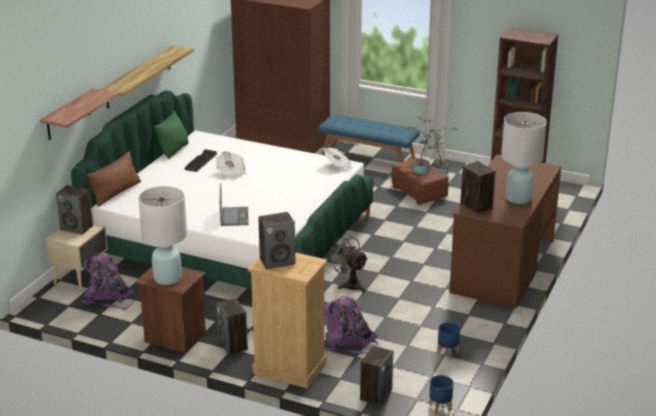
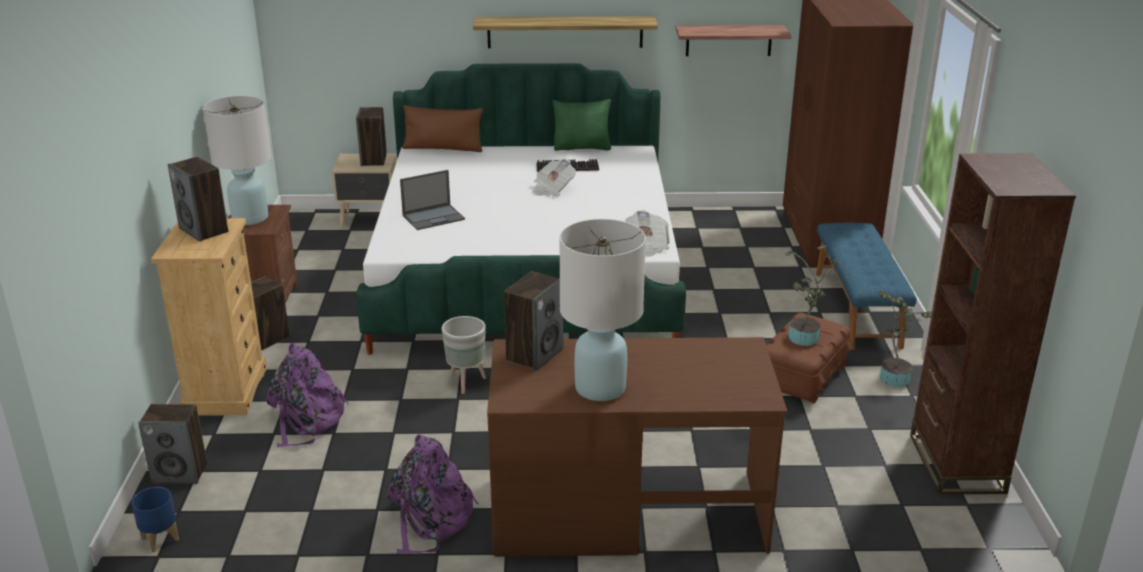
camera: 65 degrees right, 0 degrees up
(68, 115) = (405, 25): shelf -> shelf (728, 40)
(109, 298) = (334, 245): purple backpack -> purple backpack (430, 520)
(349, 284) = (465, 383): grey fan -> grey planter
(447, 353) = (317, 513): blue planter -> none

